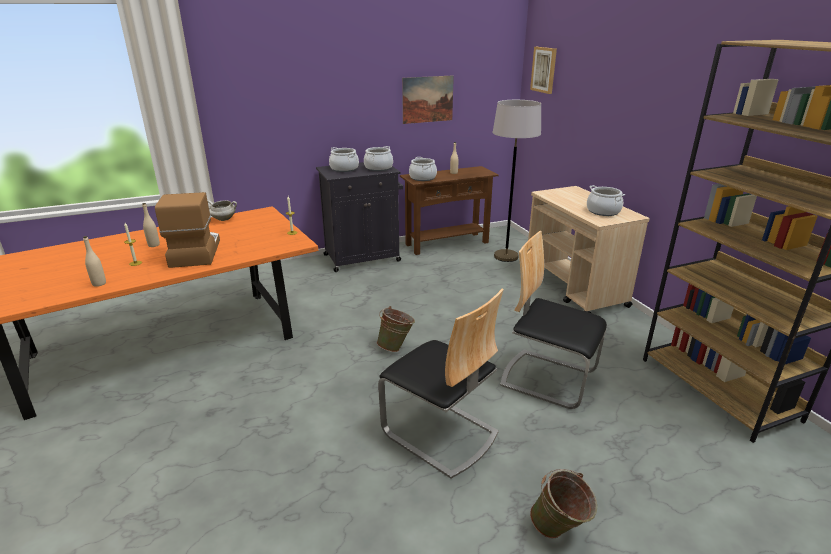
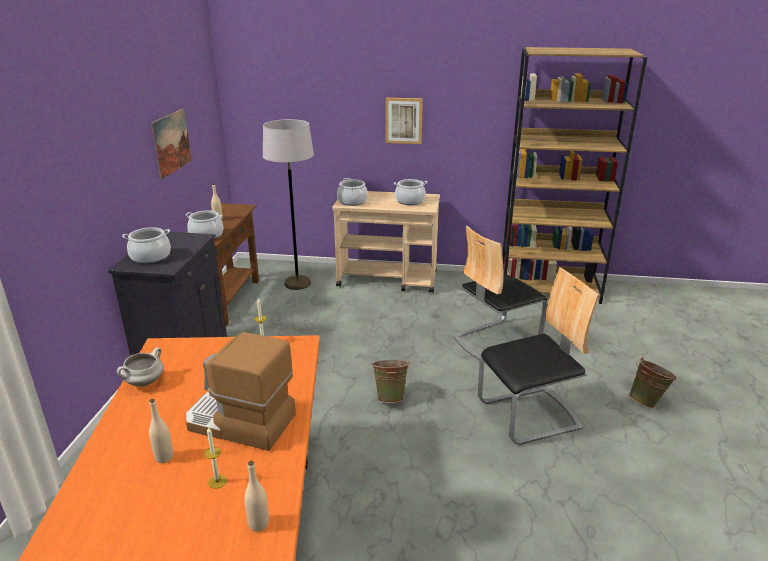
camera: 60 degrees left, 0 degrees up
(378, 168) = (183, 240): cooking pot -> cooking pot (352, 201)
(544, 70) = (259, 86): picture -> picture (403, 120)

